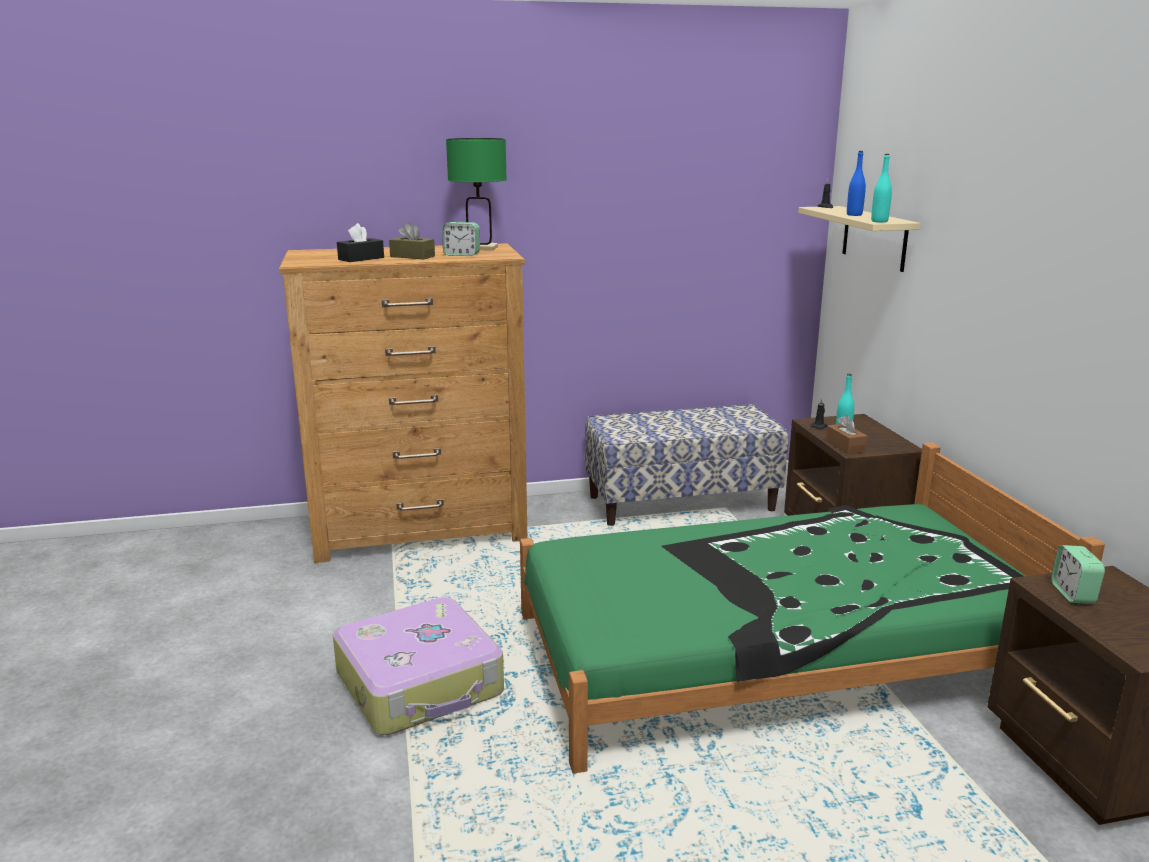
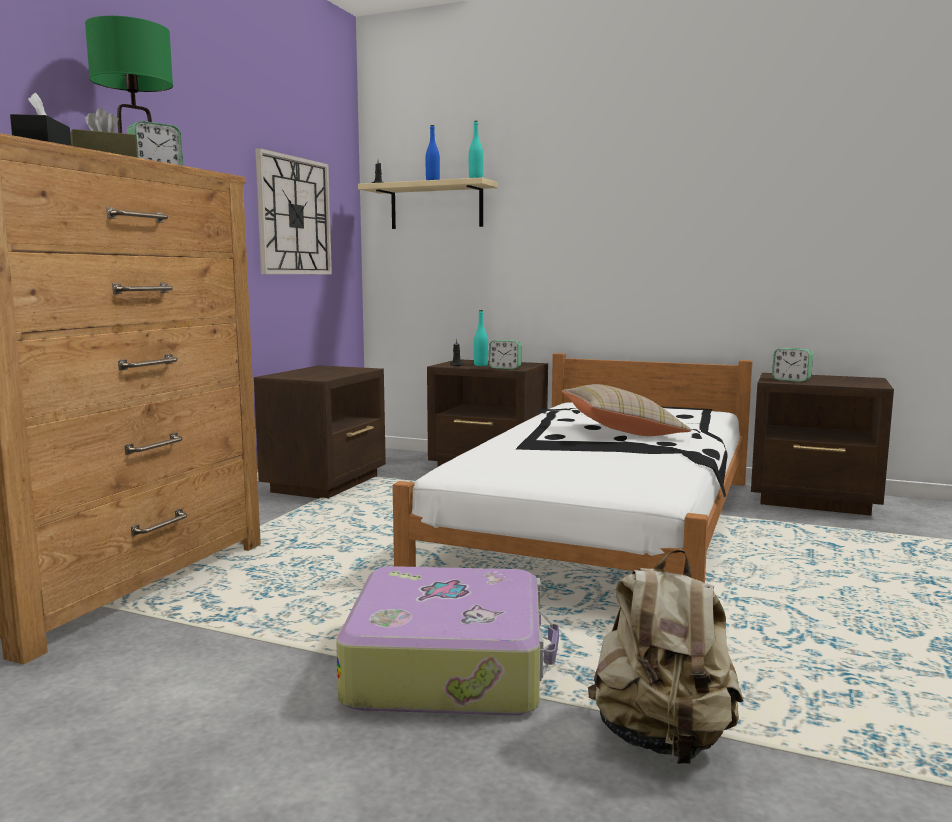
camera: 55 degrees left, 10 degrees down
(391, 800) = (662, 740): none -> beige backpack
(681, 503) = (327, 484): bench -> brown nightstand
(708, 246) = (294, 216): none -> wall clock
(775, 652) = (604, 524): green bed -> white bed
(804, 568) = (621, 432): none -> beige pillow
(845, 446) = (505, 368): brown tissue box -> alarm clock

